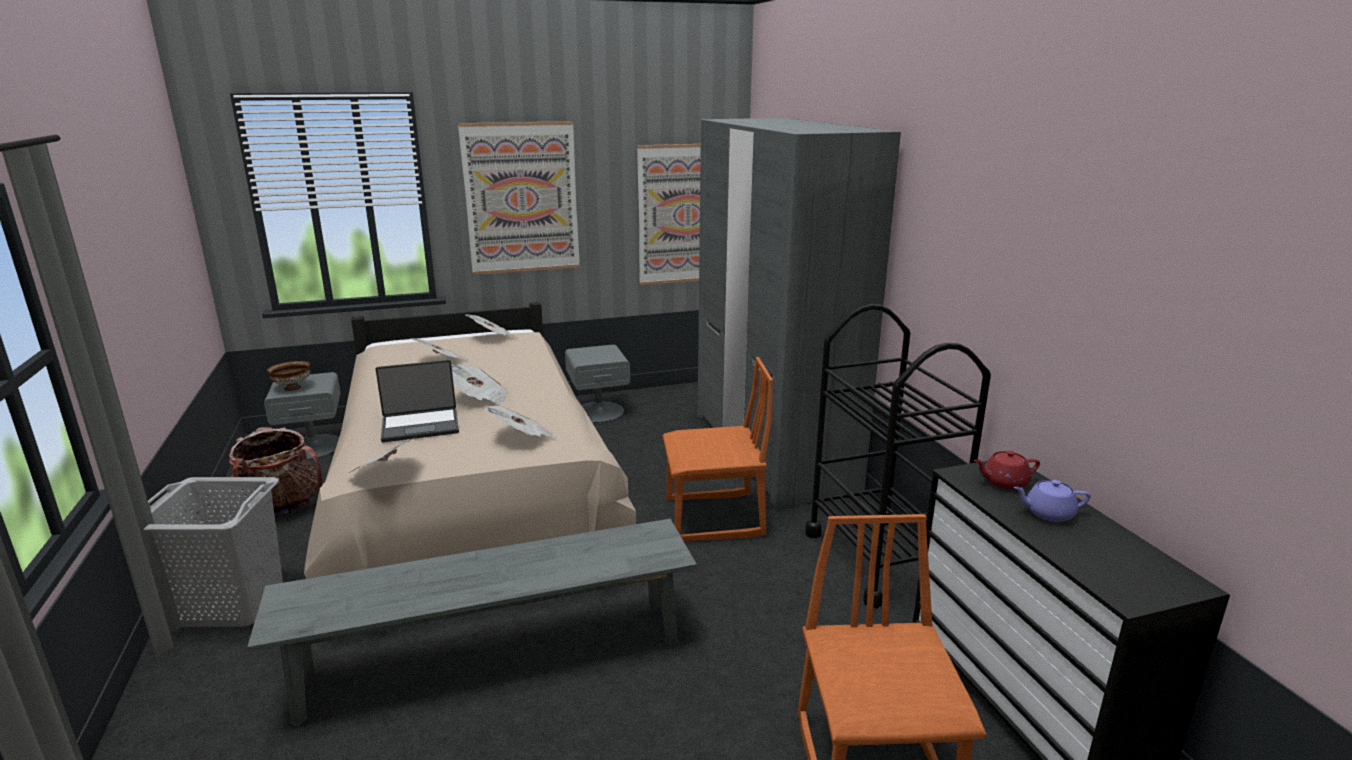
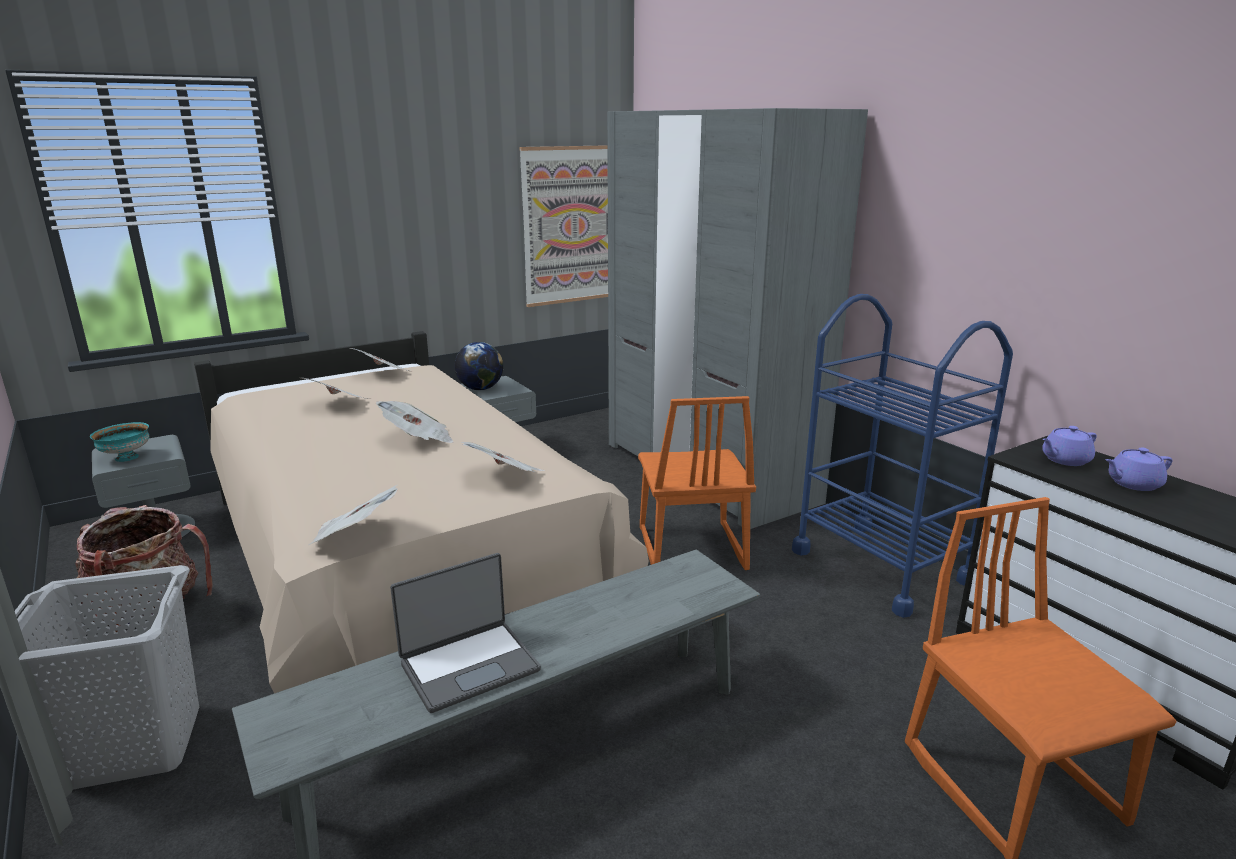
camera: 15 degrees left, 0 degrees up
(292, 388) = (126, 458): brown bowl -> turquoise bowl
(420, 426) = (365, 477): laptop -> laptop (469, 665)
(521, 198) = (393, 209): picture -> none
(585, 355) = (480, 389): none -> globe
(714, 518) = (690, 549): orange chair -> orange chair turned 105 degrees clockwise
(880, 558) = (880, 566): black cart -> blue cart
(1004, 482) = (1064, 460): red teapot -> purple teapot

